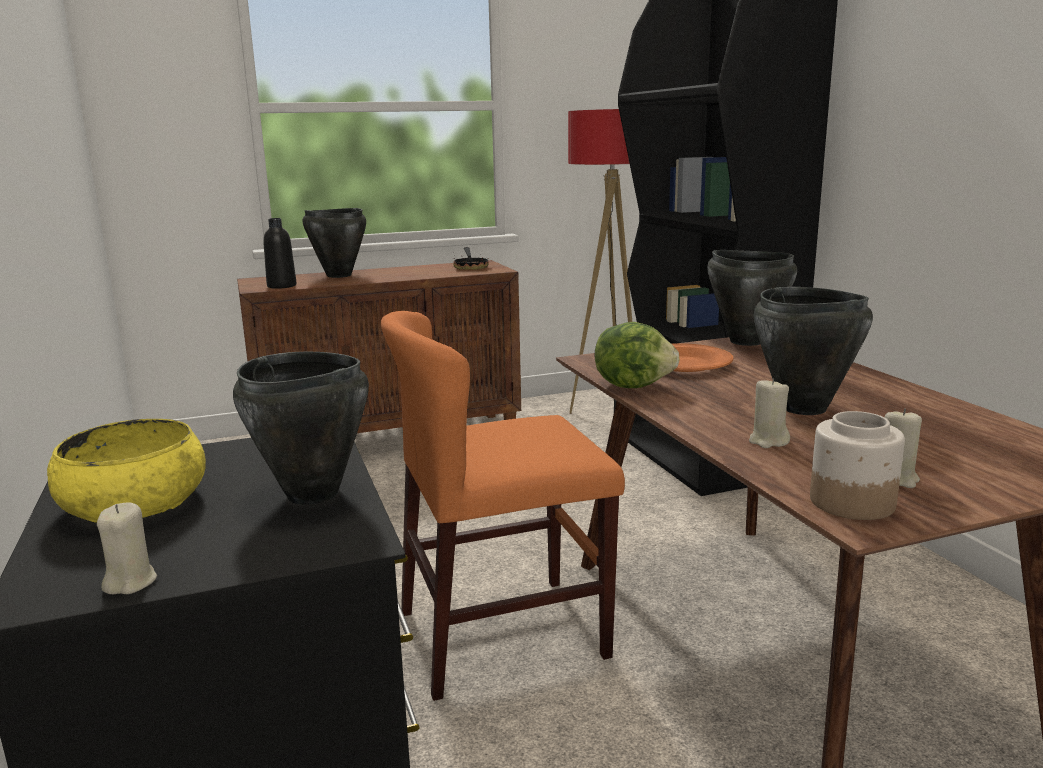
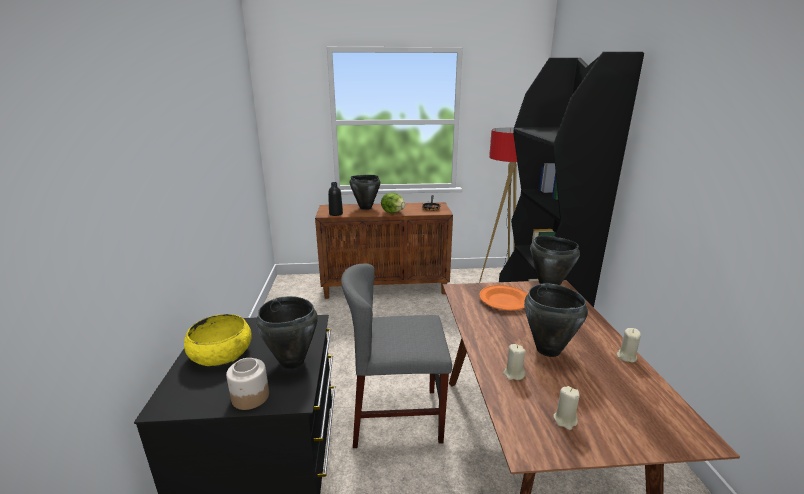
camera: 15 degrees right, 5 degrees up
(130, 582) = (199, 405): beige candle -> beige candle (626, 356)
(502, 634) = (396, 416): orange chair -> grey chair
(633, 385) = (469, 314): lettuce -> lettuce (393, 212)
(850, 502) = (529, 434): jar -> jar (250, 397)

